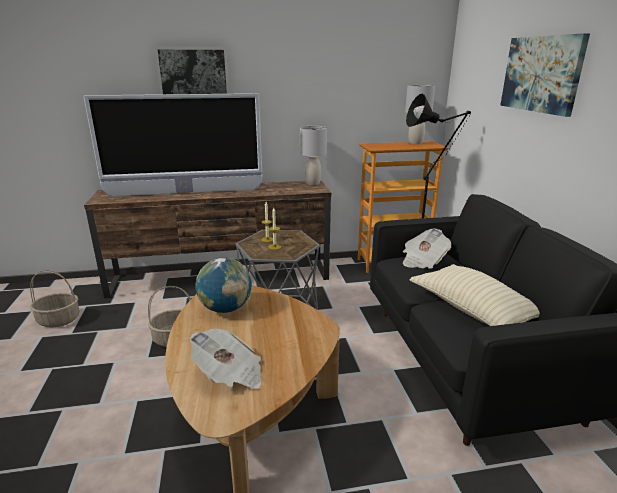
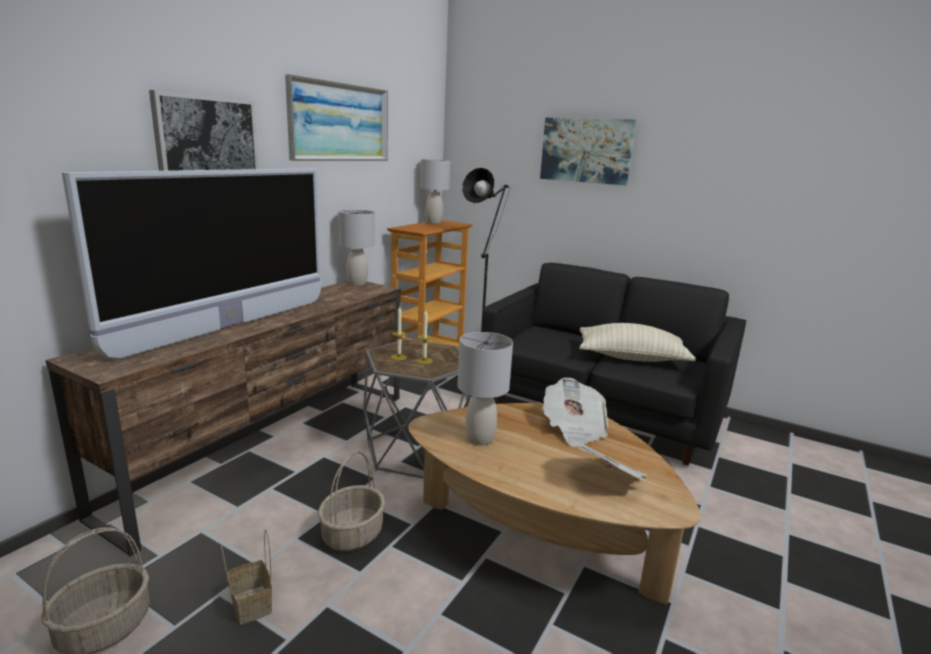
camera: 50 degrees left, 5 degrees down
(98, 341) = (250, 604): none -> basket
(225, 309) = (480, 439): globe -> grey table lamp
(312, 57) = (340, 122): none -> picture
(422, 260) = (533, 336): newspaper -> newspaper (573, 429)

